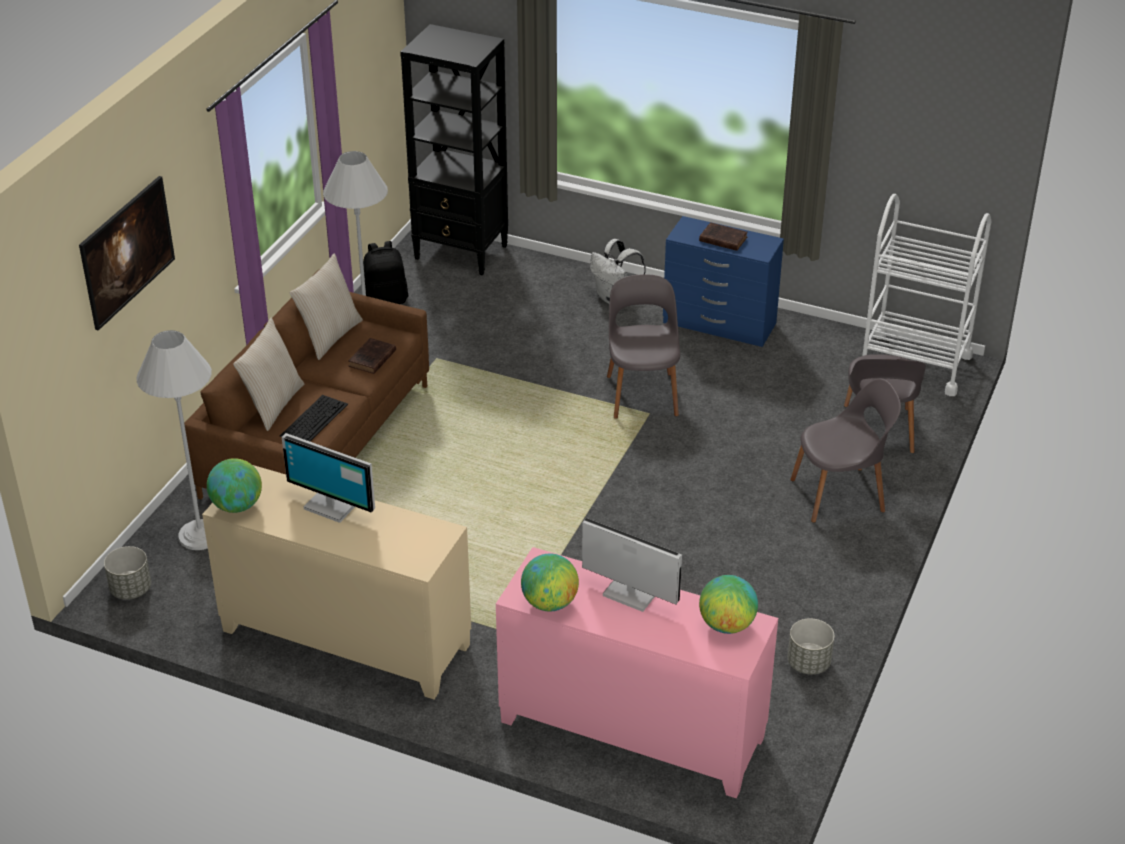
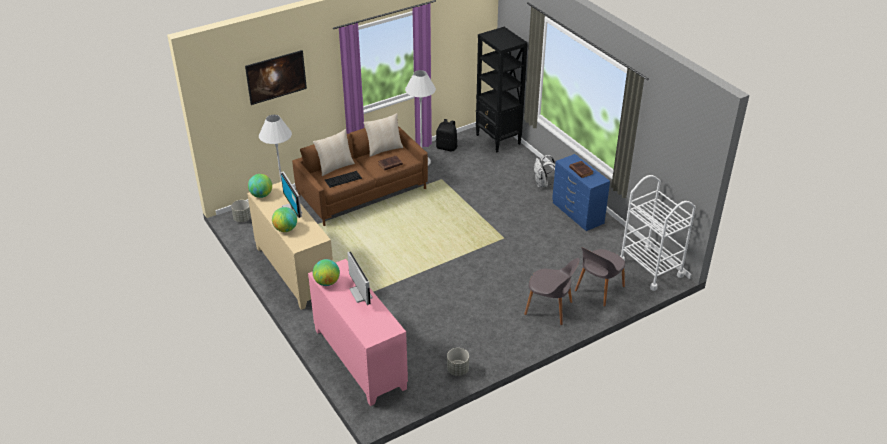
camera: 35 degrees right, 0 degrees up
(642, 394) = (510, 229): grey chair -> none
(727, 625) = (382, 324): globe -> globe (285, 229)

